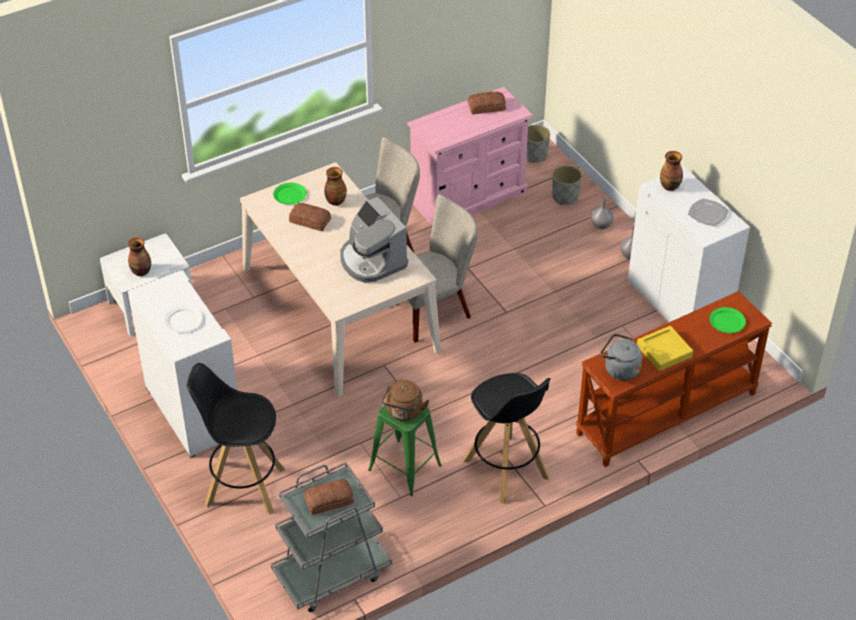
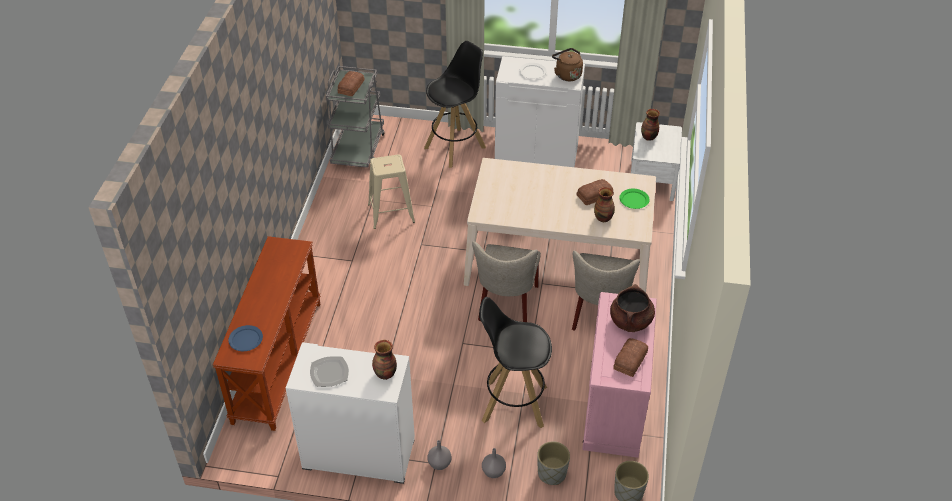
camera: 130 degrees right, 0 degrees up
(372, 260) = (520, 202): coffee machine -> none
(404, 412) = (386, 163): brown kettle -> brown kettle (567, 75)
(405, 468) = (390, 213): green stool -> beige stool
(448, 123) = (630, 321): none -> brown cooking pot
(506, 470) = (335, 254): black stool -> black stool (513, 403)
(619, 369) = (282, 253): grey kettle -> none
(664, 351) = (267, 286): yellow tray -> none
(727, 322) = (245, 339): green plate -> blue plate

